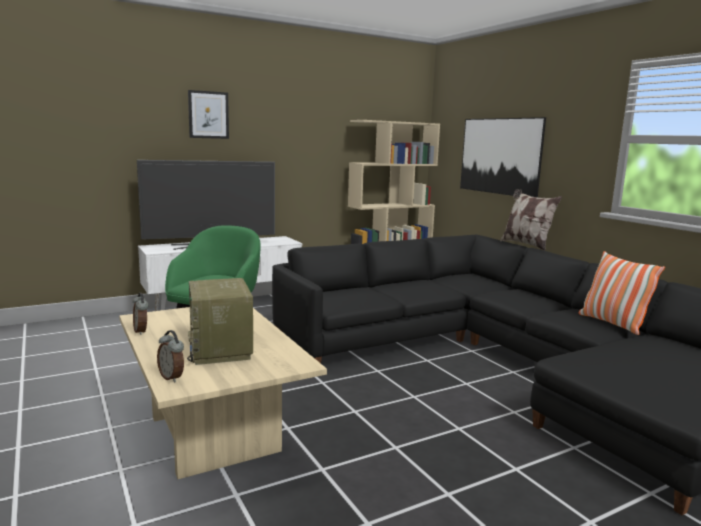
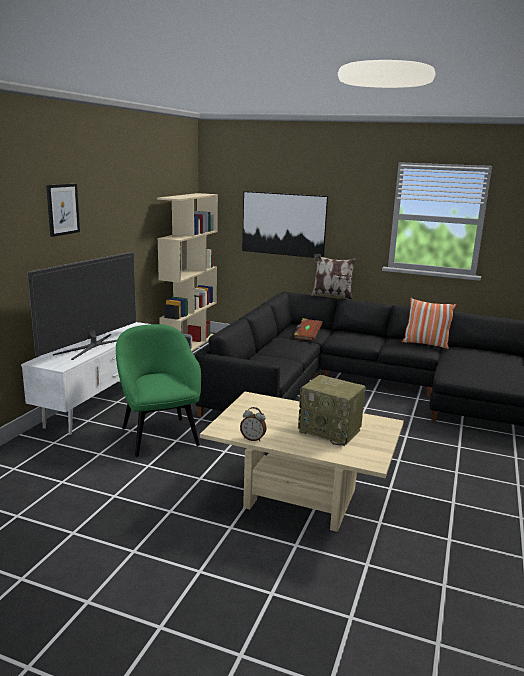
camera: 40 degrees left, 5 degrees up
(172, 377) = (355, 458): alarm clock -> none
(461, 284) = (307, 336): none -> brown book

